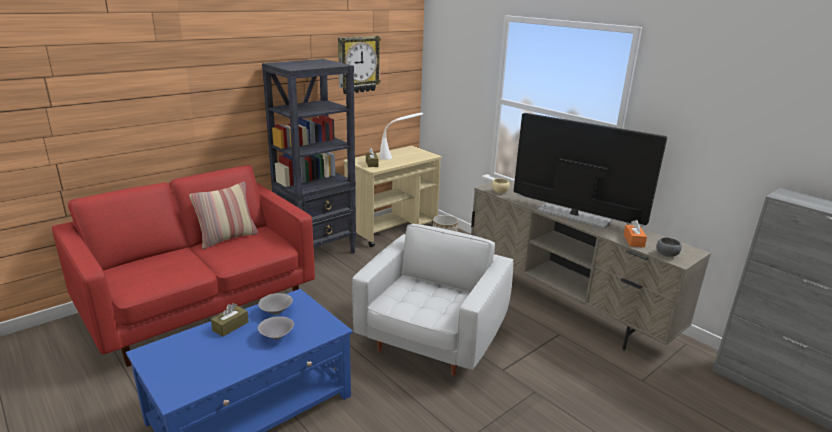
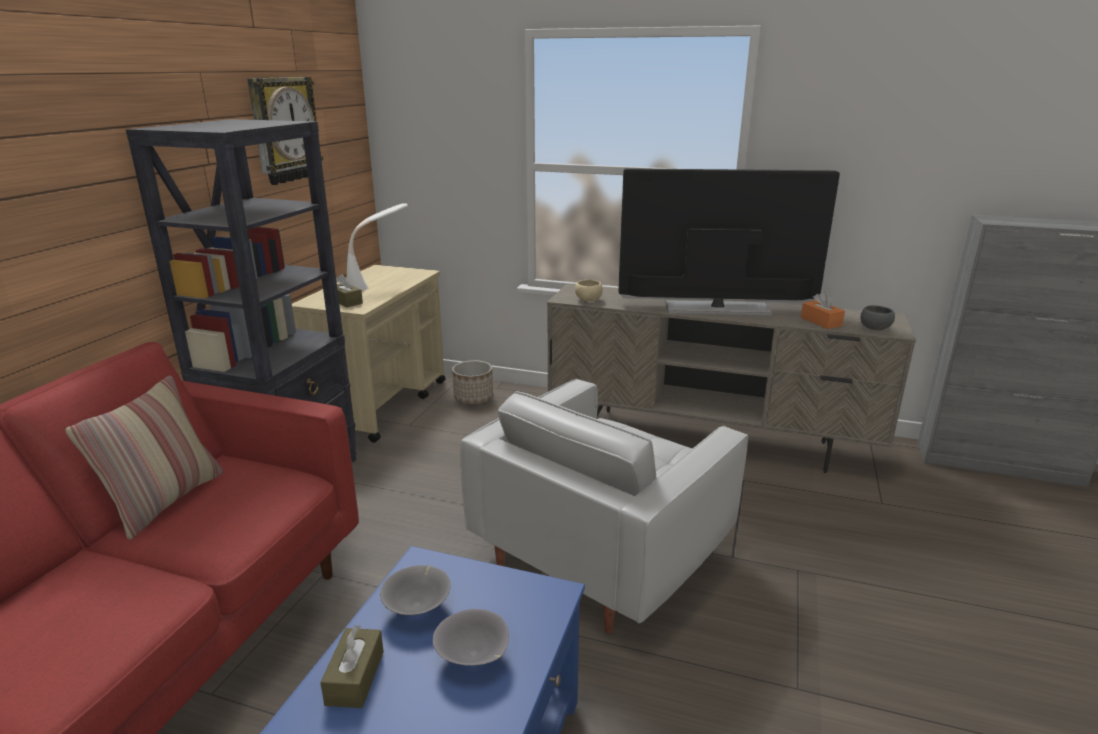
camera: 30 degrees left, 0 degrees up
(432, 340) = (603, 552): white armchair -> white armchair turned 135 degrees counterclockwise

